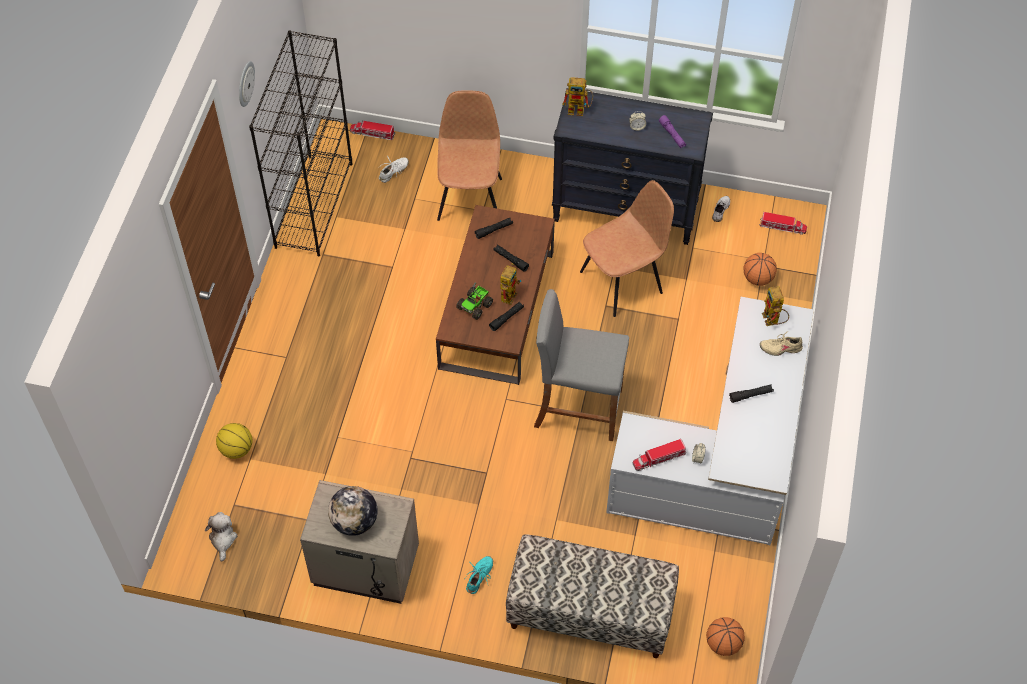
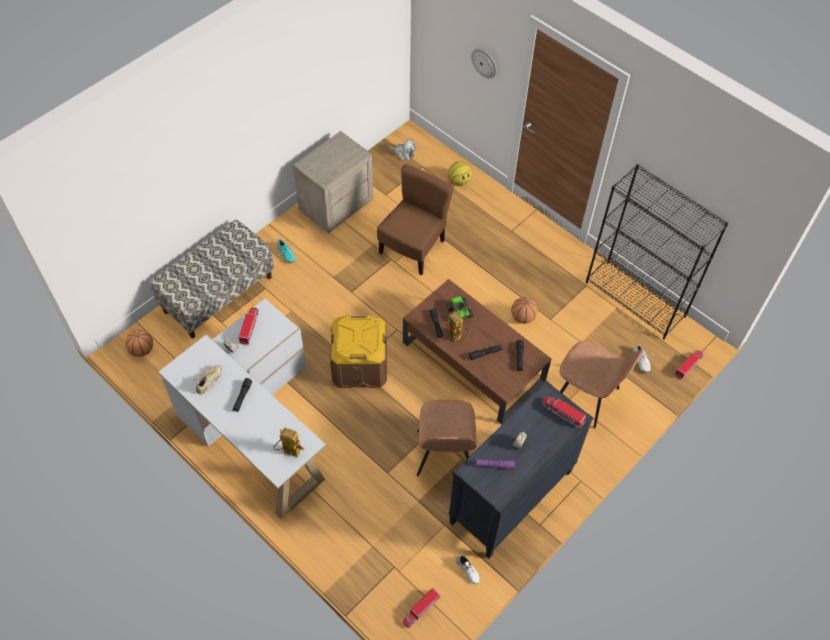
camera: 120 degrees right, 0 degrees up
(245, 83) = (656, 143): wall clock -> wall clock (484, 62)
(355, 522) = (331, 157): globe -> none
(378, 444) = (413, 248): none -> brown chair
(577, 408) = (360, 366): grey stool -> brown storage box
(579, 110) = (562, 413): toy robot -> toy truck
(757, 278) = (384, 554): basketball -> basketball (523, 317)
(780, 348) = (263, 441): beige shoe -> beige shoe (209, 381)

